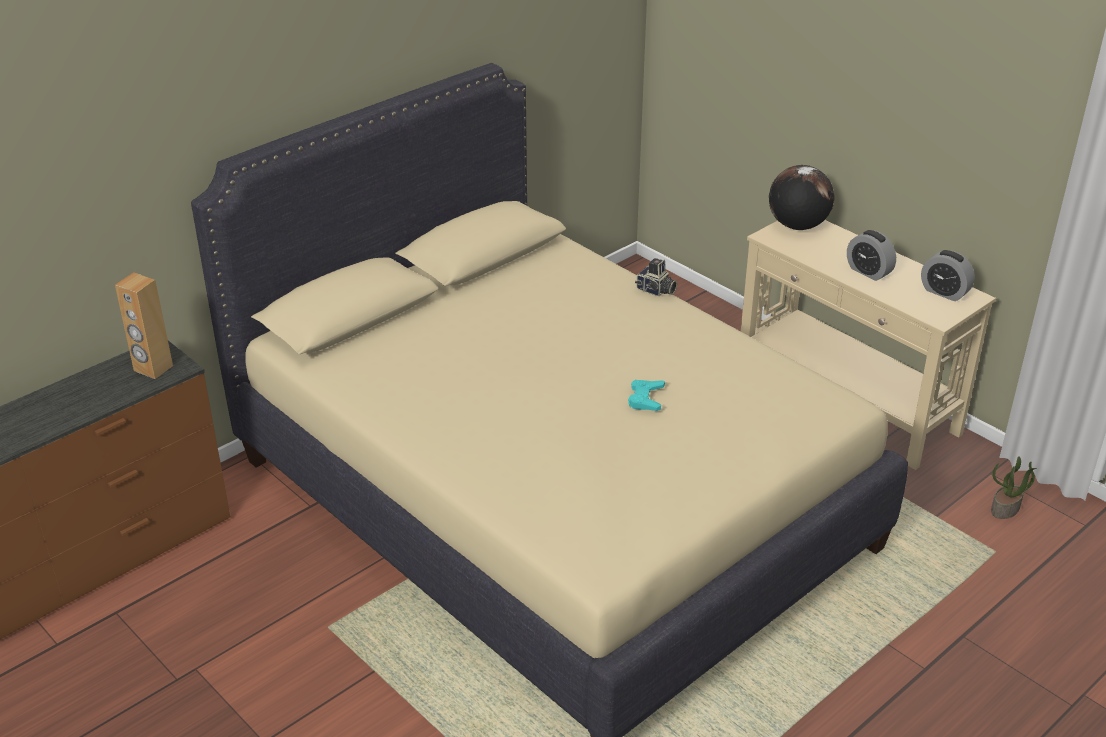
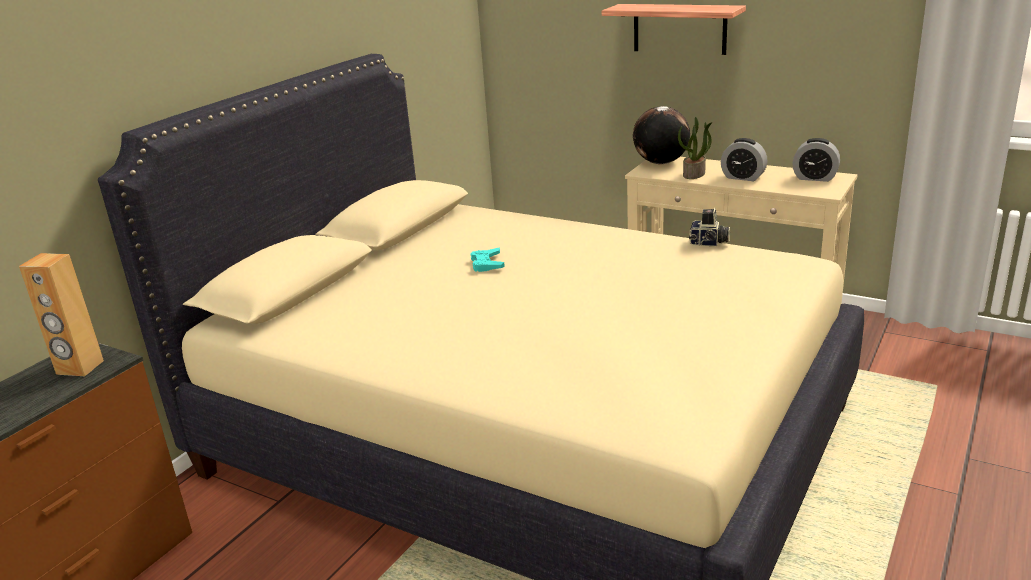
camera: 15 degrees left, 10 degrees down
(646, 398) = (621, 293): turquoise game controller -> turquoise game controller (487, 264)
(655, 290) = (572, 222): camera -> camera (709, 243)
(844, 83) = (679, 28): none -> shelf
(1005, 509) = (917, 353): potted plant -> potted plant (694, 174)

